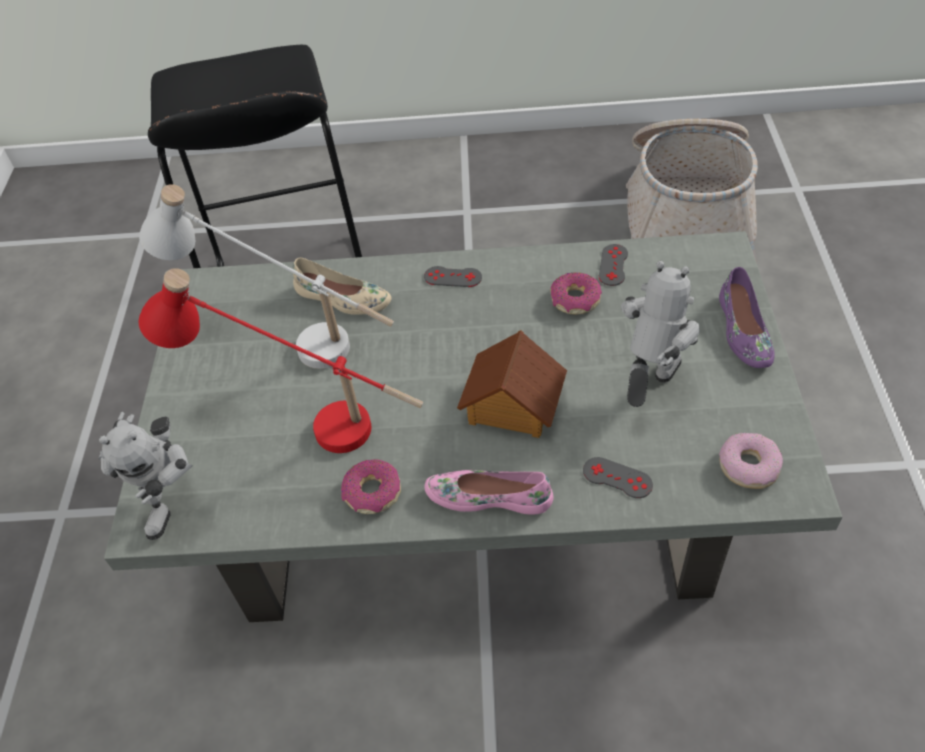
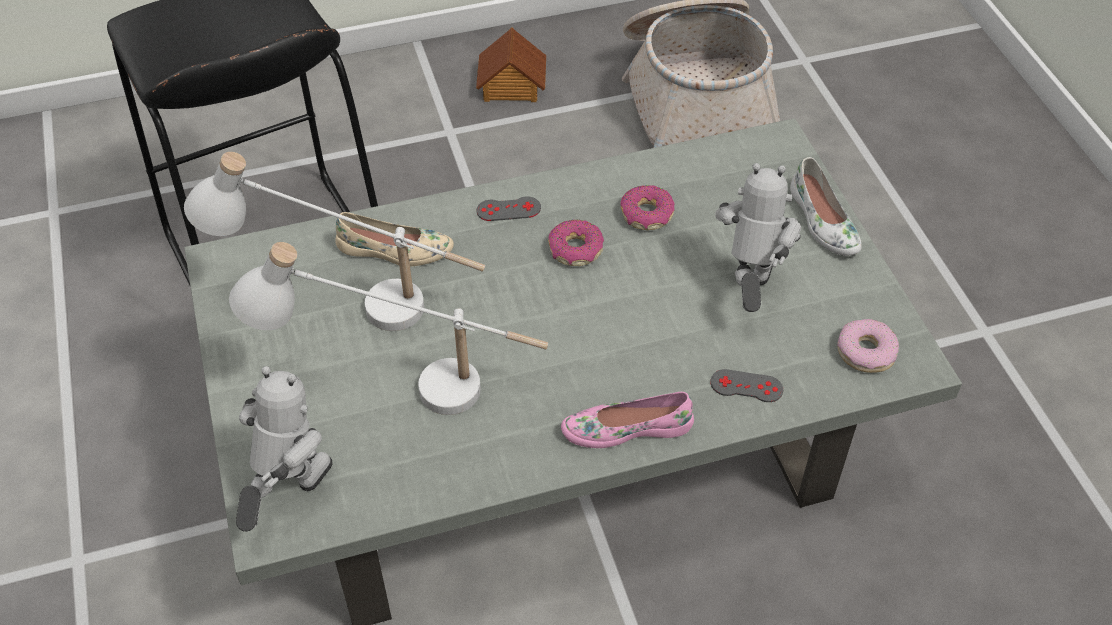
camera: 20 degrees left, 0 degrees up
(173, 499) = (289, 496): toy robot -> toy robot turned 135 degrees counterclockwise
(303, 422) = (403, 390): red table lamp -> white table lamp
(372, 493) = (505, 447): donut -> donut (575, 250)
(511, 405) = (618, 333): toy house -> toy house (511, 86)
(613, 265) = (673, 172): grey game controller -> none
(742, 331) = (822, 221): purple shoe -> white shoe

